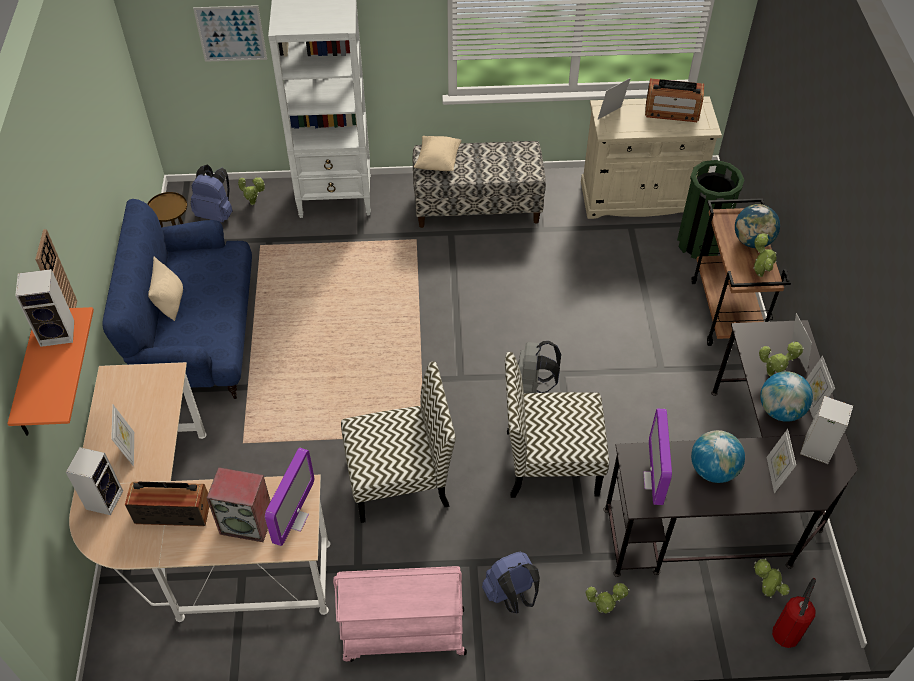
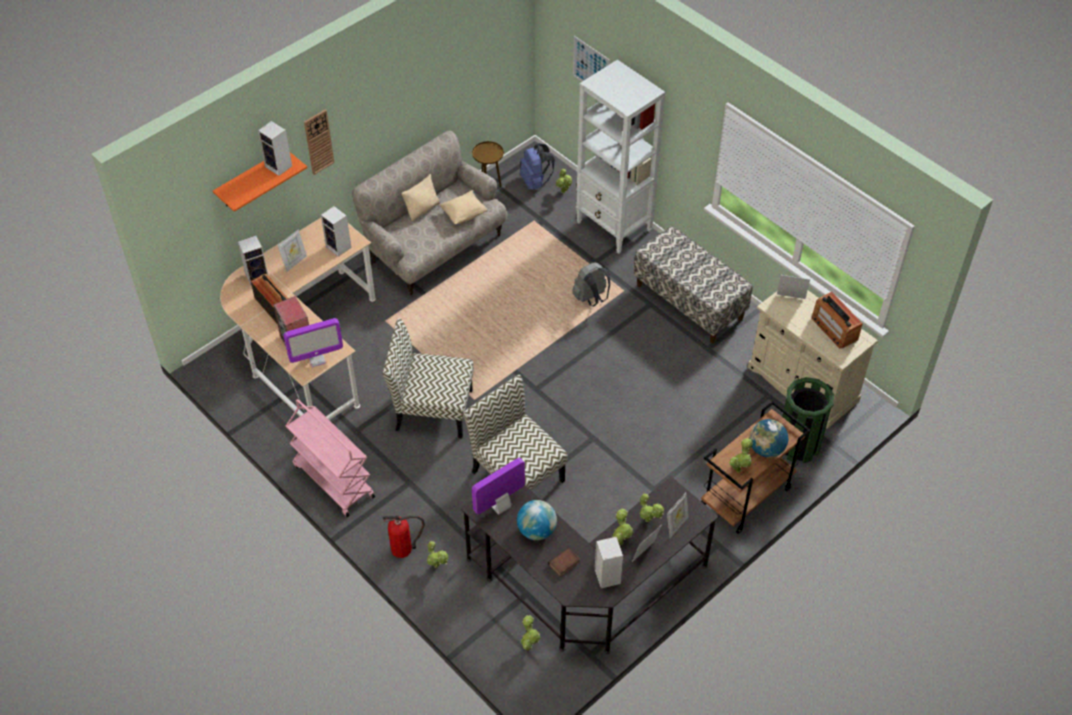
camera: 50 degrees right, 0 degrees up
(159, 394) = (339, 247): none -> speaker
(199, 339) = (435, 247): blue sofa -> beige sofa
(400, 479) = (432, 410): chair -> chair turned 150 degrees clockwise
(438, 162) = (670, 247): beige pillow -> beige pillow (464, 214)
(511, 596) = (404, 515): blue backpack -> none
(533, 386) = (567, 429): grey backpack -> grey backpack (591, 298)
(774, 475) = (564, 564): picture frame -> book
(780, 411) = (620, 541): globe -> potted plant
(786, 631) = (510, 673): fire extinguisher -> fire extinguisher (403, 548)

